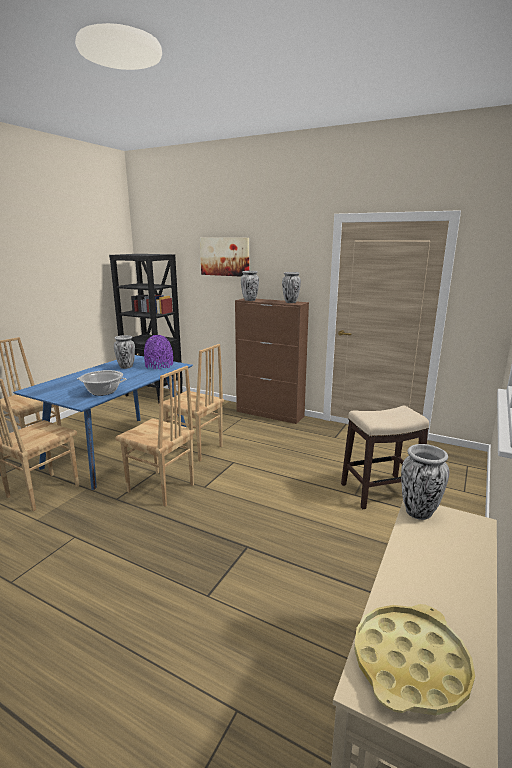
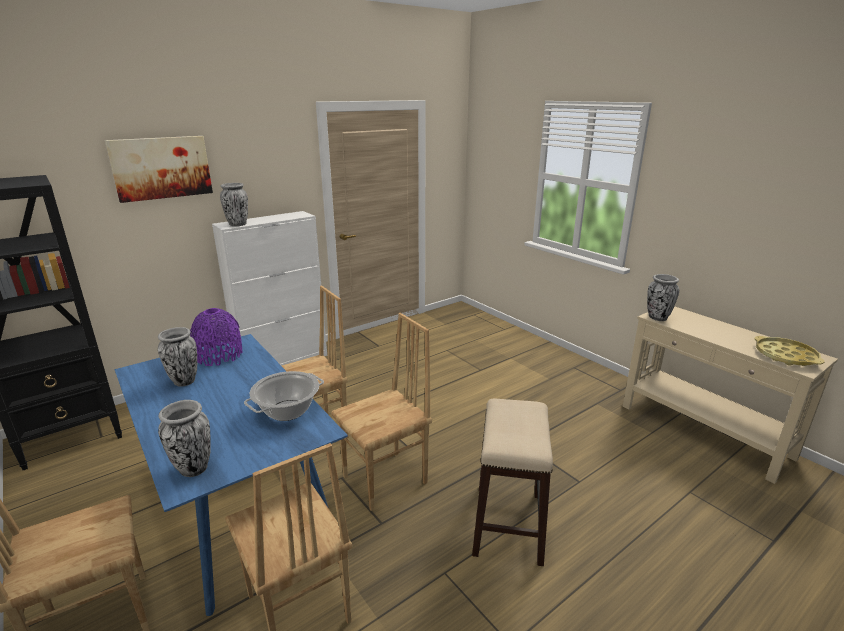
camera: 65 degrees left, 5 degrees up
(270, 414) = (283, 362): brown cabinet -> white cabinet
(290, 302) = (291, 215): vase -> vase (193, 468)
(380, 491) = (483, 357): stool -> stool (508, 522)

